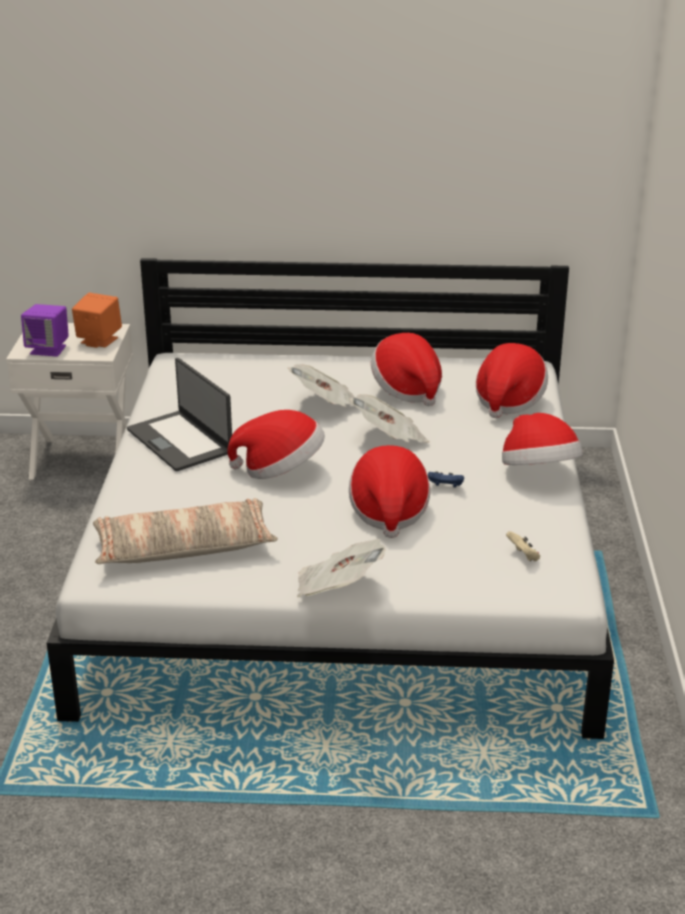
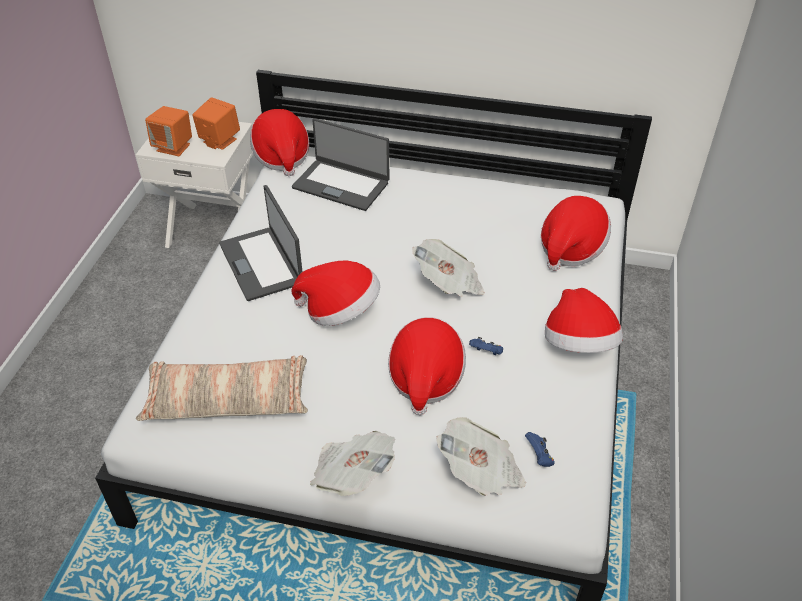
camera: 10 degrees right, 15 degrees up
(48, 349) = (174, 147): purple speaker -> orange speaker
(245, 372) = (341, 184): none -> laptop
(327, 404) = (403, 233): newspaper -> newspaper (481, 472)
(407, 389) = (479, 224): hat -> hat (282, 157)
(523, 556) = (539, 456): beige game controller -> blue game controller

